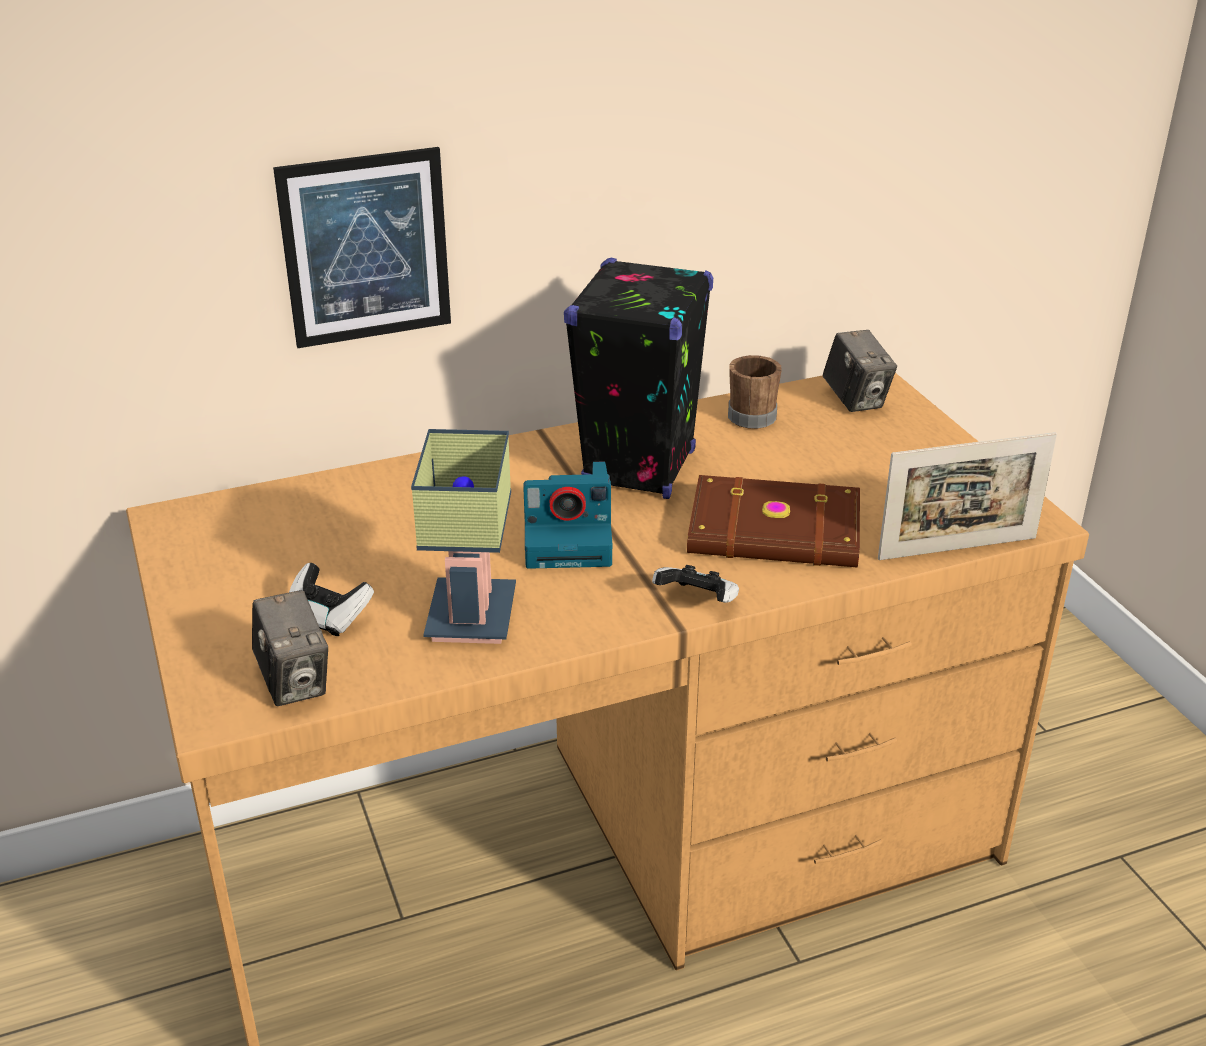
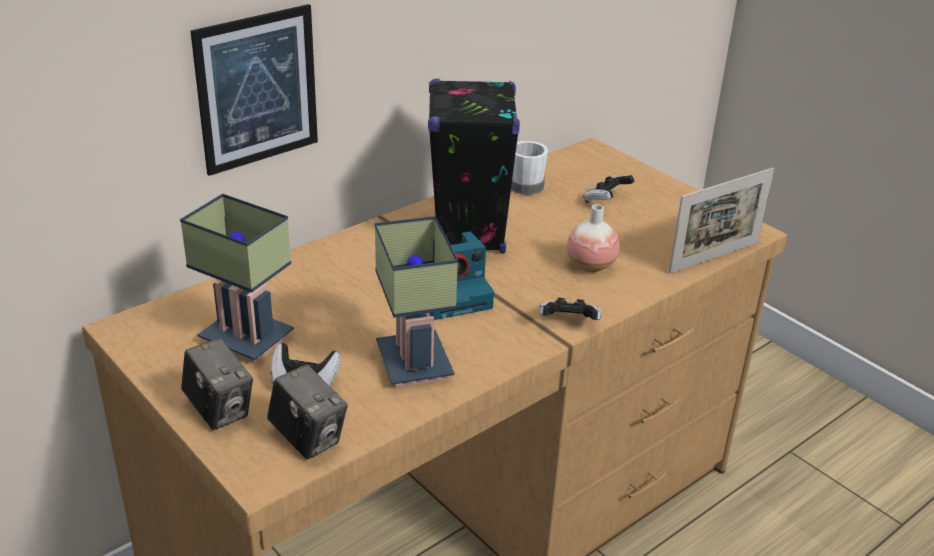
camera: 20 degrees left, 0 degrees up
(300, 553) = (251, 338): none -> table lamp
(750, 414) = (524, 184): brown mug -> white mug
(775, 532) = (590, 265): brown book -> vase
(850, 451) = (606, 201): none -> game controller
(855, 400) = (588, 165): camera -> camera (219, 410)

